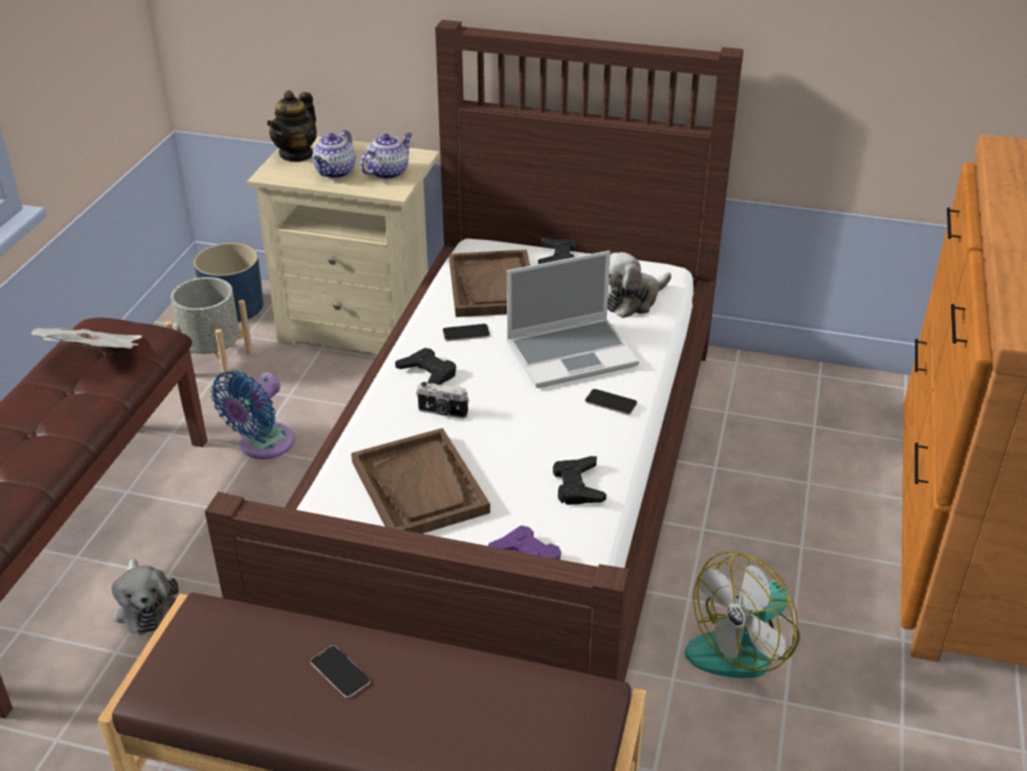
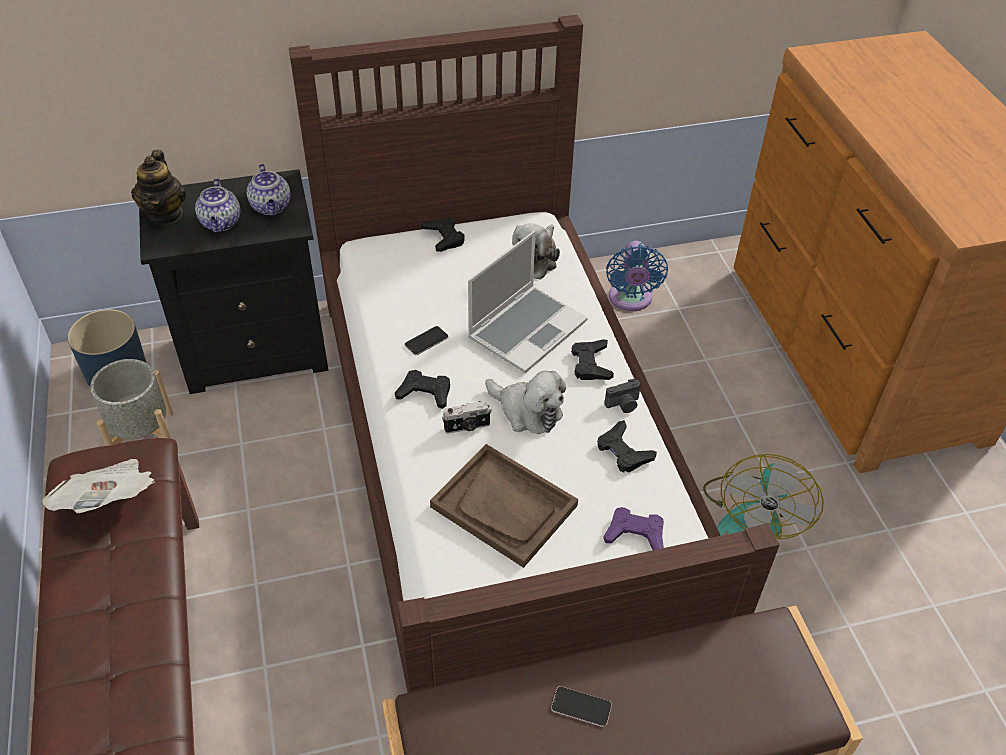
camera: 30 degrees left, 10 degrees up
(145, 606) = (267, 706): plush toy -> plush toy (527, 411)
(262, 445) = (254, 502): blue fan -> blue fan (630, 300)
(361, 327) = (257, 349): beige nightstand -> black nightstand
(388, 172) = (271, 207): teapot -> teapot turned 150 degrees clockwise
(492, 286) = (412, 285): brown tray -> none
(611, 402) = (591, 364): phone -> black game controller
(614, 447) = (623, 405): none -> camera

